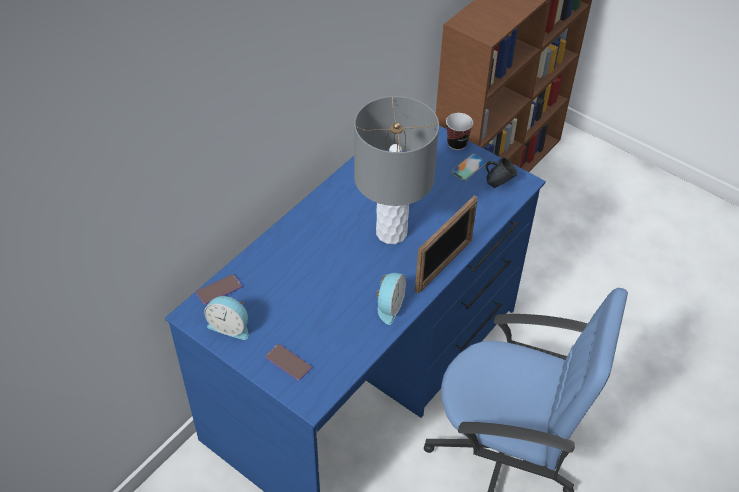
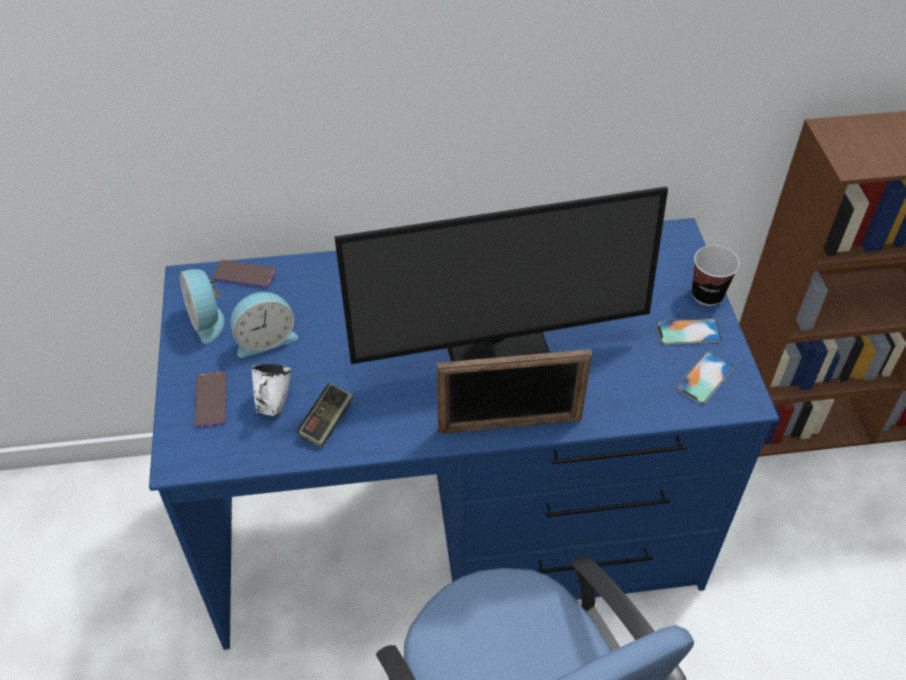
camera: 45 degrees right, 0 degrees up
(322, 340) = (273, 403): none -> white mug
(360, 328) = (327, 421): none -> game controller
(389, 306) = (387, 422): alarm clock -> alarm clock (265, 339)
(391, 232) = (495, 342): grey table lamp -> monitor
(498, 183) = (705, 378): blue mug -> phone

